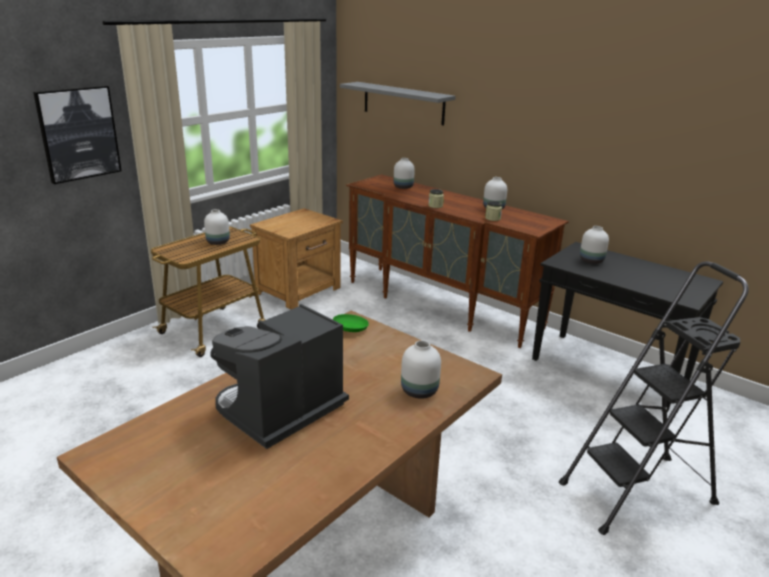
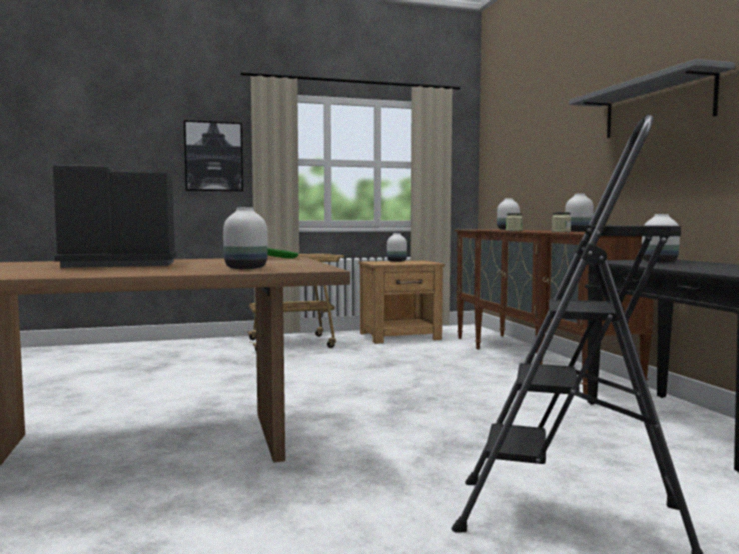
camera: 35 degrees right, 20 degrees down
(218, 242) = (303, 256): white vase -> white vase (397, 261)
(403, 103) = (521, 150): grey shelf -> grey shelf (657, 106)

